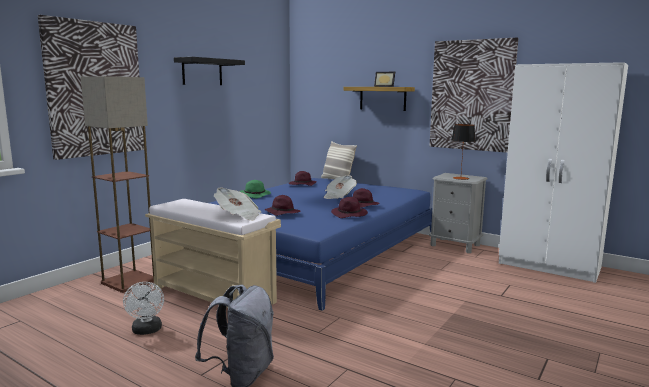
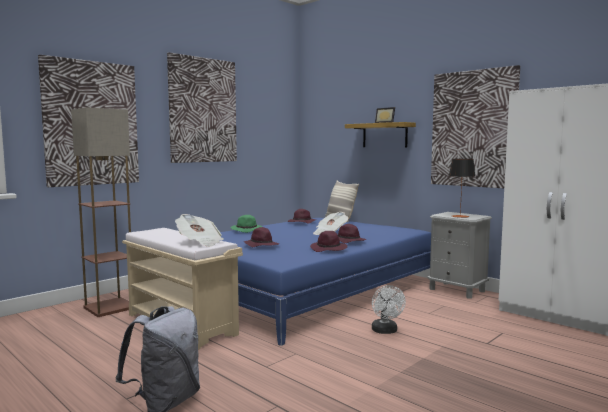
camera: 10 degrees right, 5 degrees down
(147, 331) = (99, 353): white fan -> white fan (385, 331)
(202, 72) = (203, 110): black shelf -> picture

